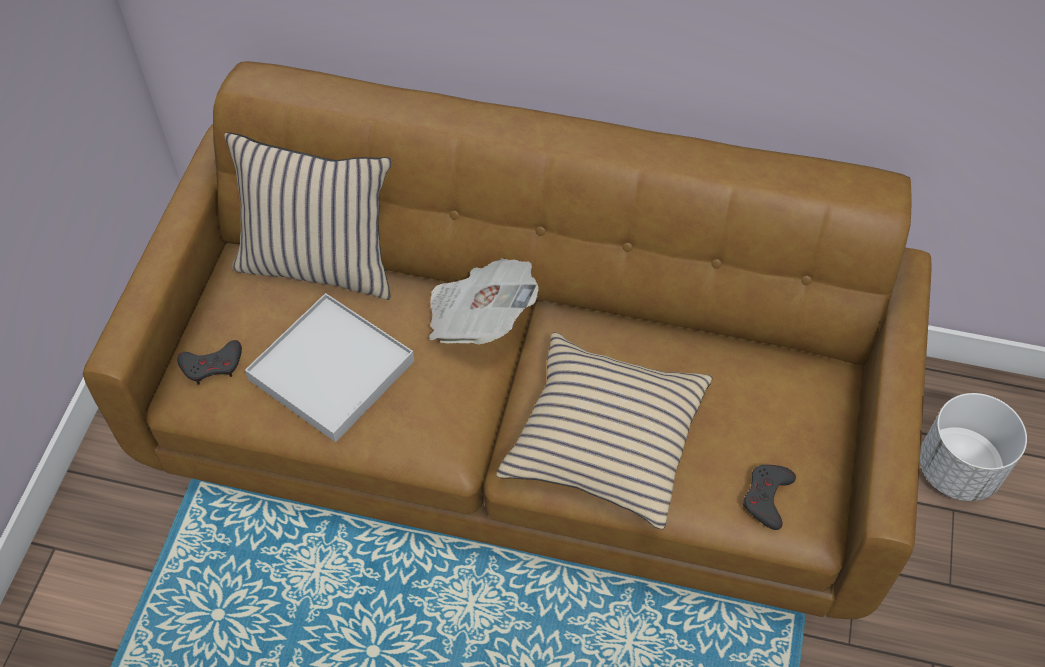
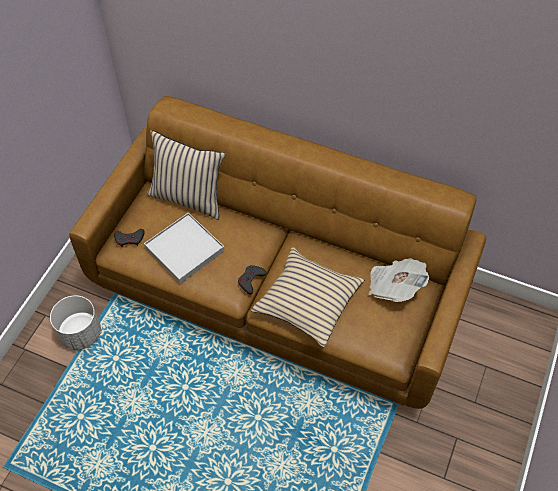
camera: 10 degrees right, 0 degrees up
(479, 318) = (259, 235): newspaper -> newspaper (394, 286)
(767, 497) = (379, 341): grey game controller -> grey game controller (251, 280)
(957, 469) = (492, 346): white planter -> white planter (80, 333)

